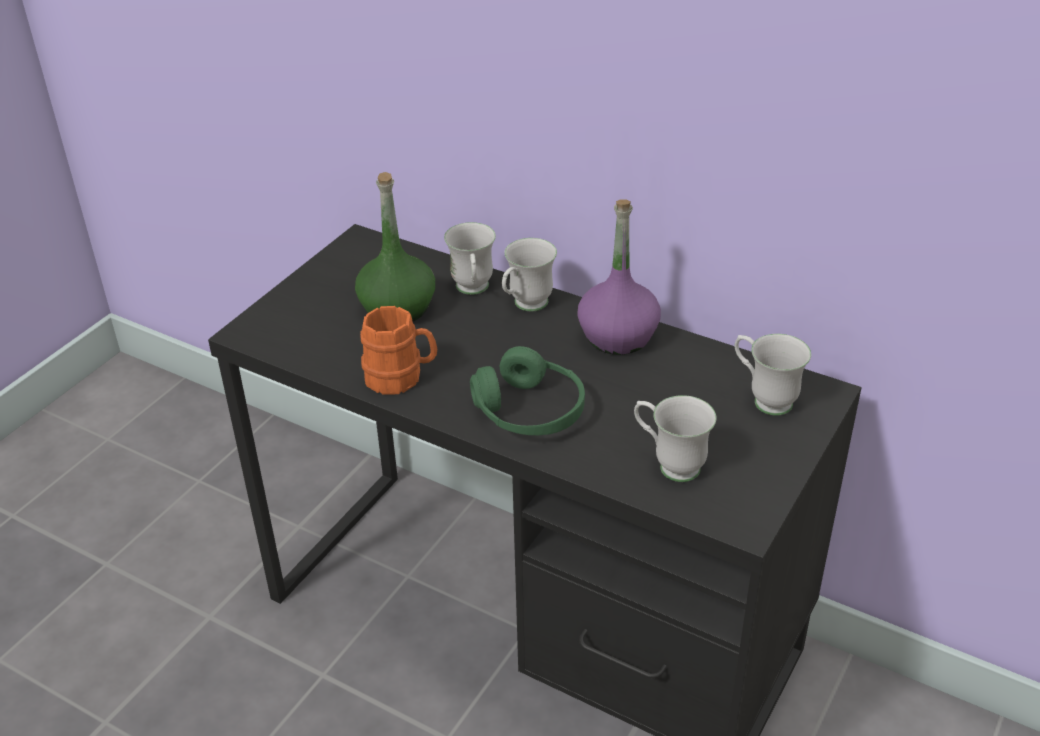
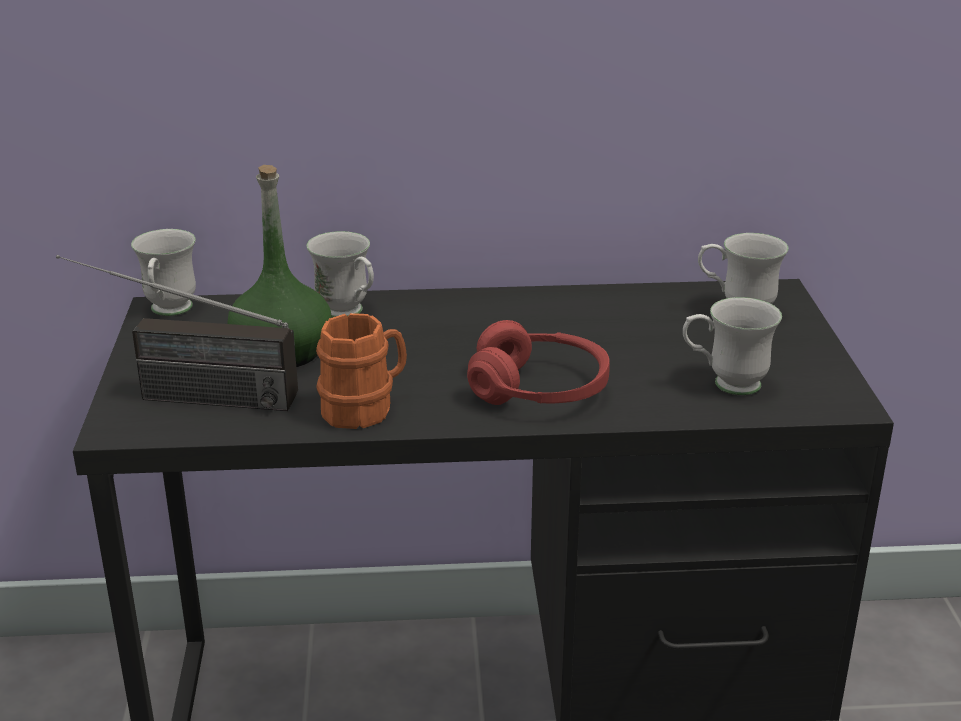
camera: 35 degrees left, 10 degrees down
(303, 320) = (179, 395): none -> radio
(525, 306) = (422, 310): white mug -> white mug (169, 312)
(529, 411) = (539, 389): green headphones -> red headphones
(617, 336) = (544, 306): purple bottle -> none

